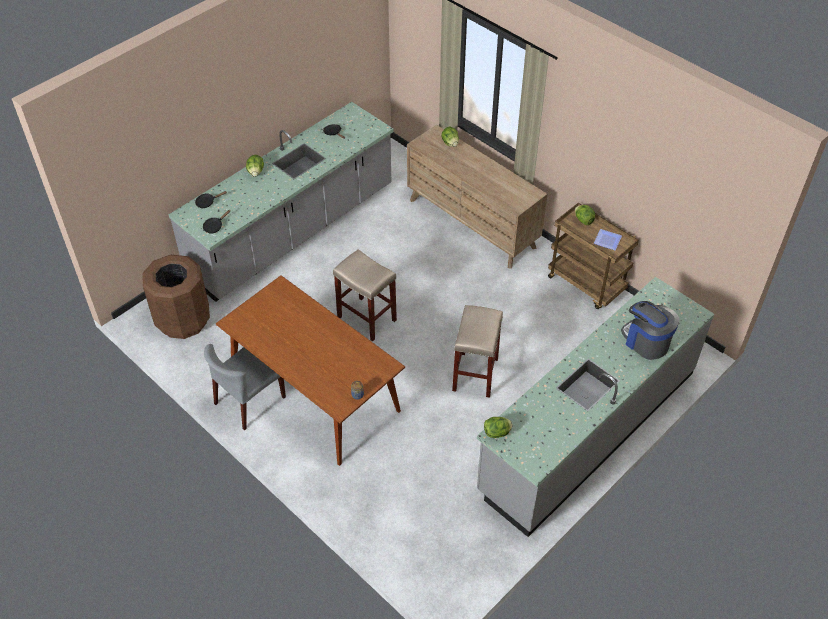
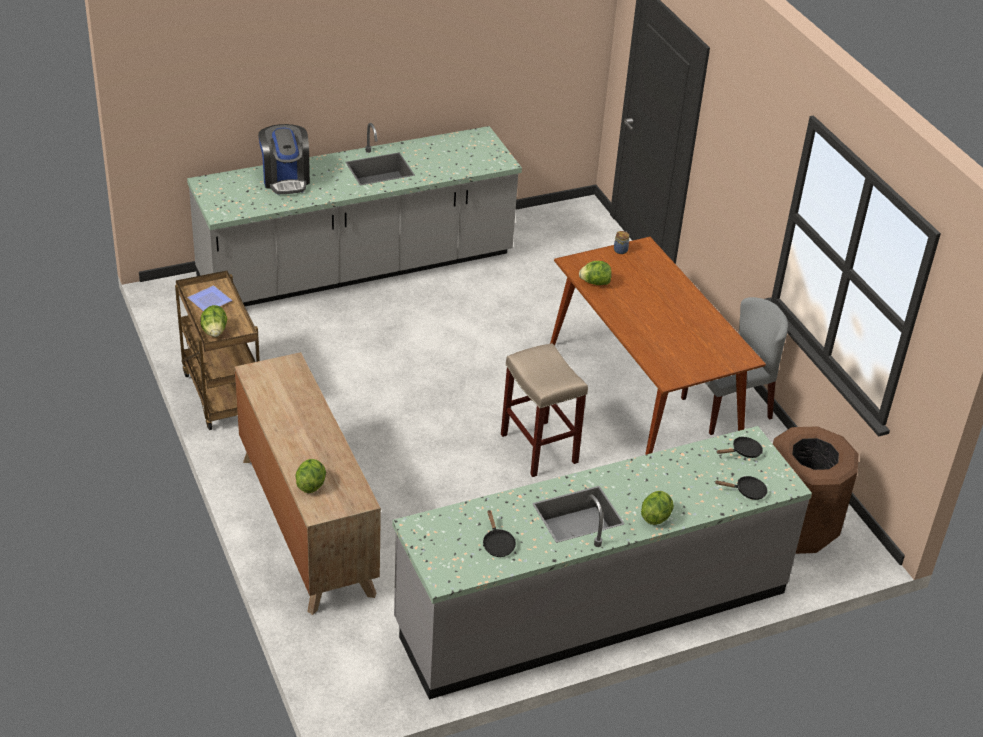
camera: 160 degrees left, 10 degrees down
(475, 375) = (440, 348): beige stool -> none
(497, 432) = (500, 163): lettuce -> lettuce (595, 283)

